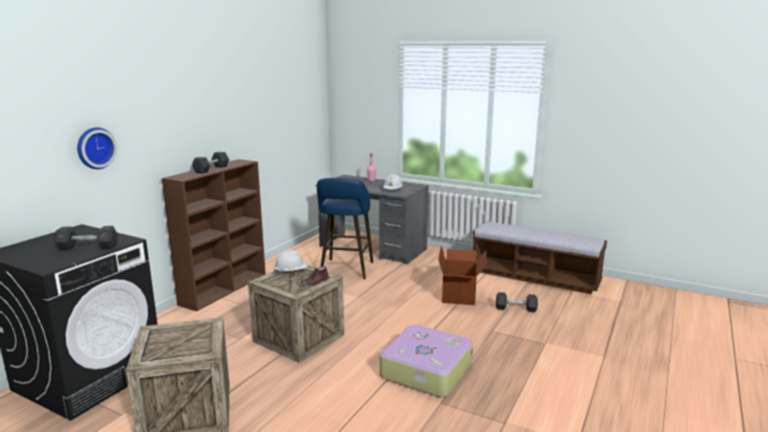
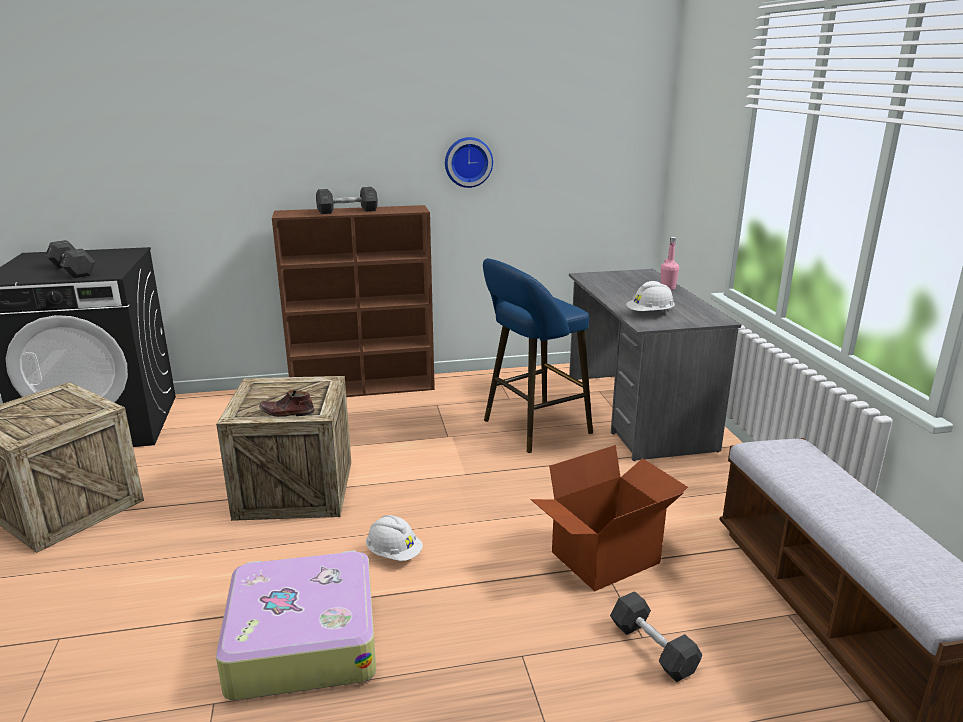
camera: 50 degrees right, 5 degrees up
(95, 148) = (173, 155): wall clock -> wall clock (468, 162)
(291, 272) = (303, 387): white hard hat -> white hard hat (394, 554)

